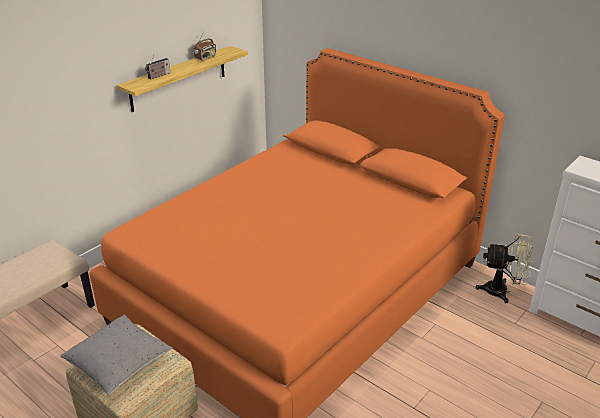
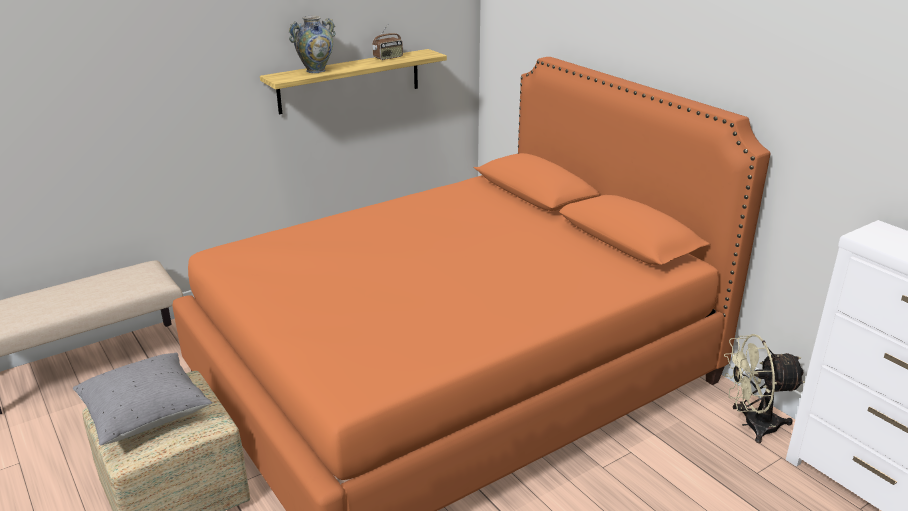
camera: 15 degrees right, 5 degrees down
(158, 76) = (316, 70): radio -> vase
(502, 291) = (752, 425): beige fan -> beige fan turned 150 degrees clockwise

